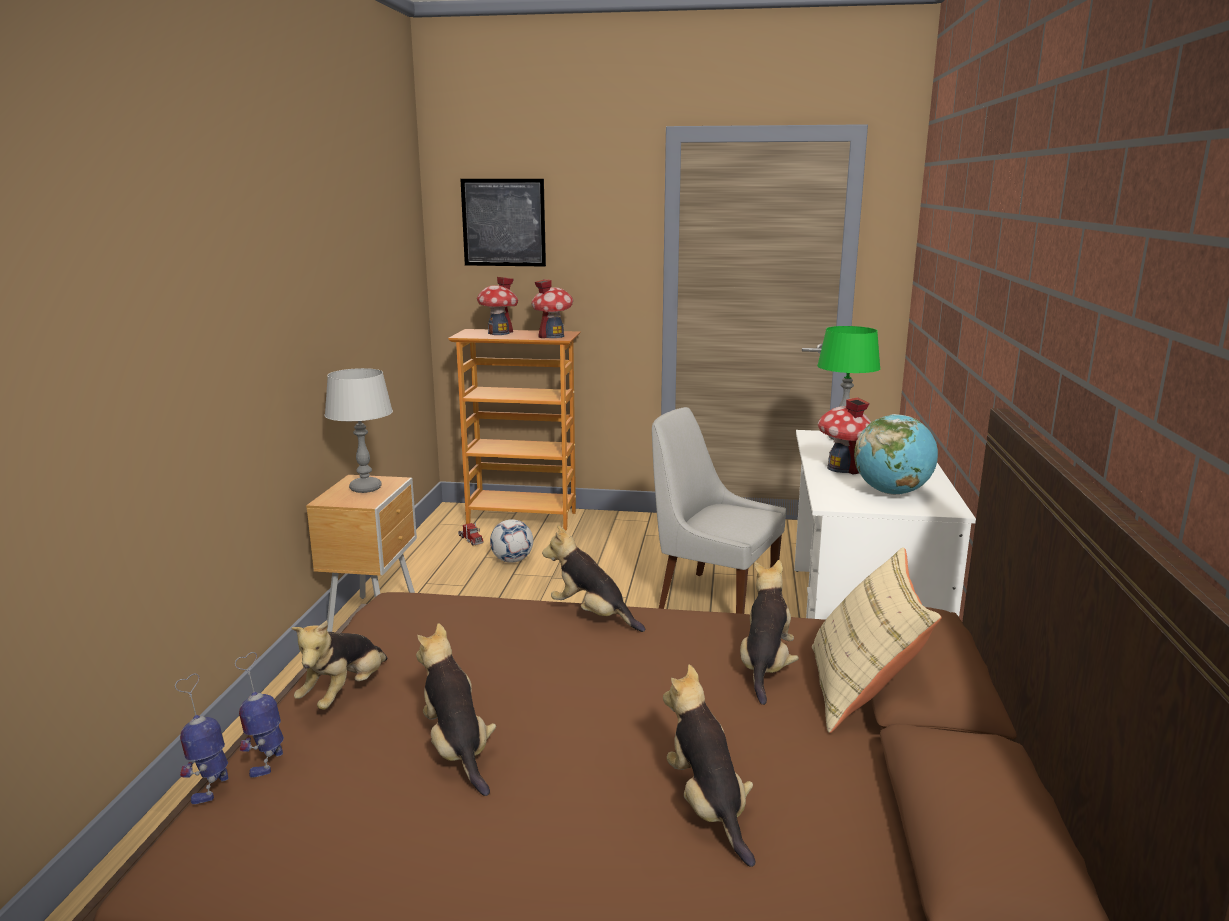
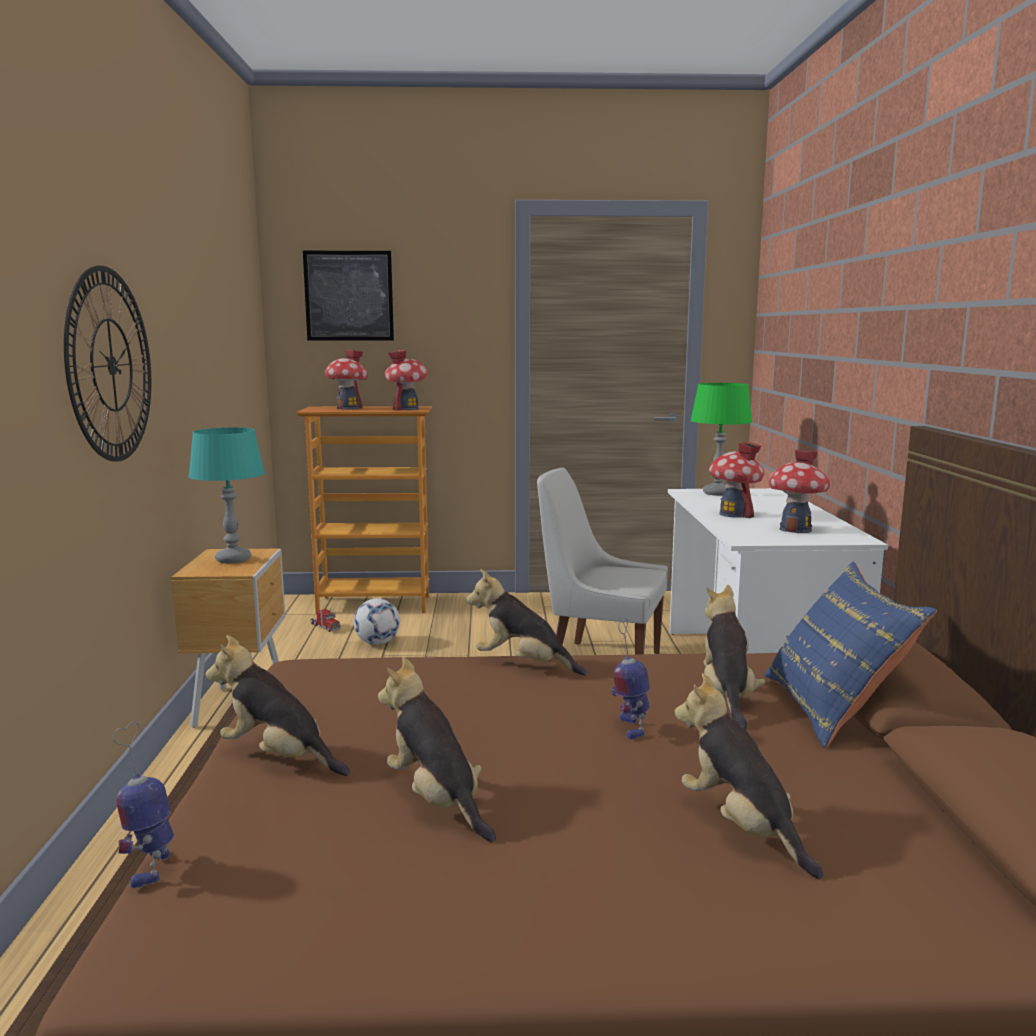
camera: 10 degrees left, 5 degrees down
(242, 327) = (111, 365): none -> wall clock
(267, 761) = (213, 832): toy robot -> toy robot (629, 727)
(345, 693) = (278, 757): plush toy -> plush toy turned 105 degrees clockwise
(365, 488) = (233, 559): grey table lamp -> turquoise table lamp
(862, 691) = (834, 709): beige pillow -> blue pillow
(892, 492) = (796, 529): globe -> toy house

